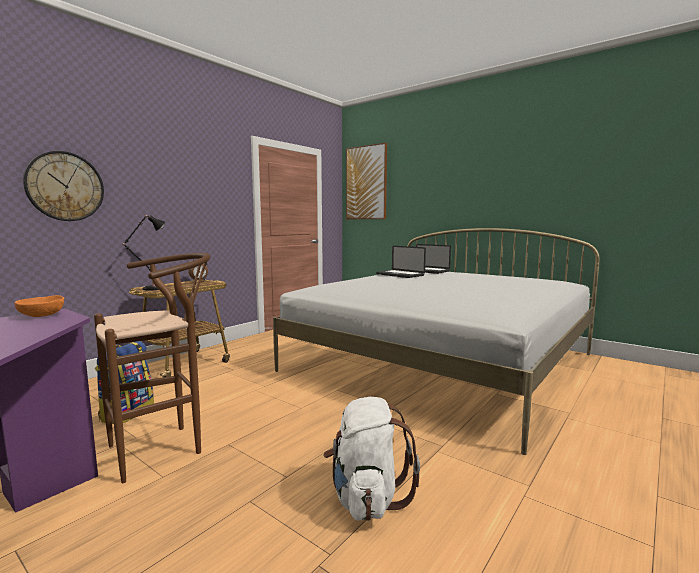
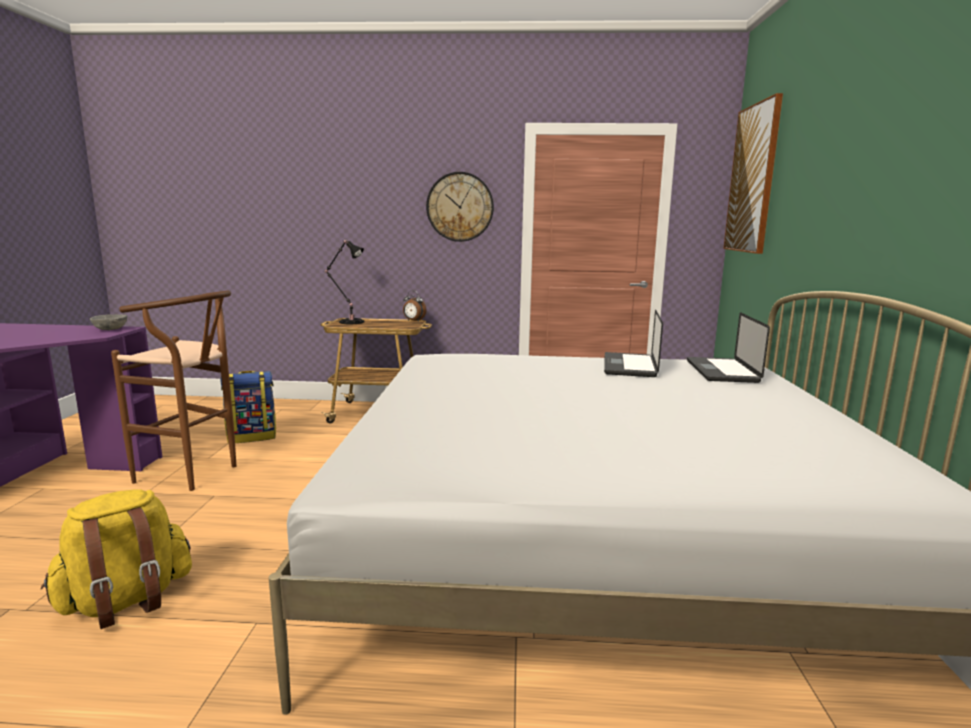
camera: 55 degrees right, 5 degrees up
(42, 315) = (110, 329): orange bowl -> grey bowl
(65, 186) = (293, 211): wall clock -> wall clock (460, 207)
(367, 498) = (126, 601): white backpack -> yellow backpack

